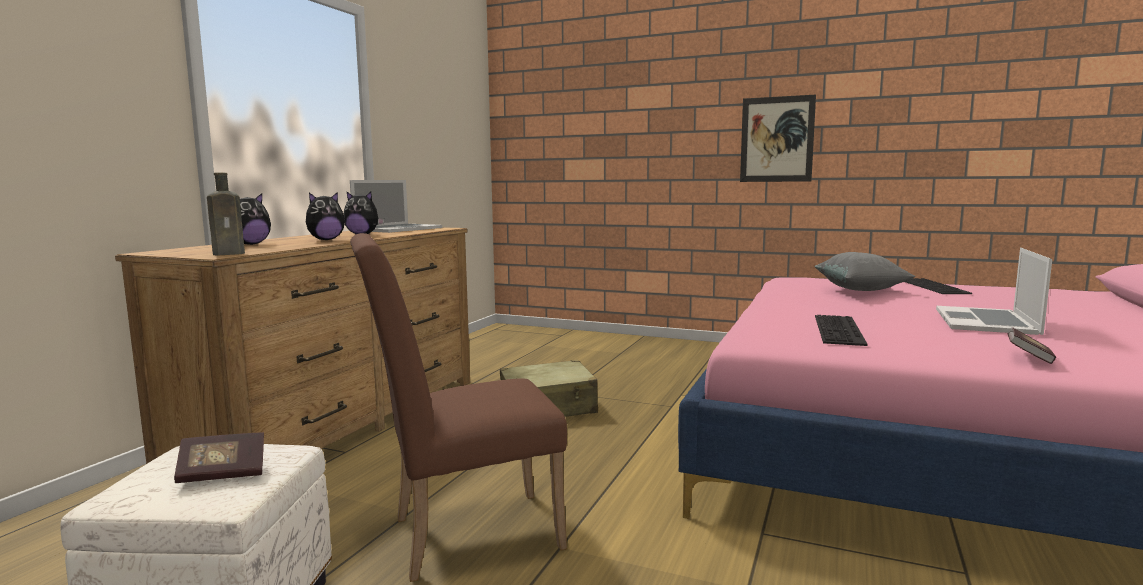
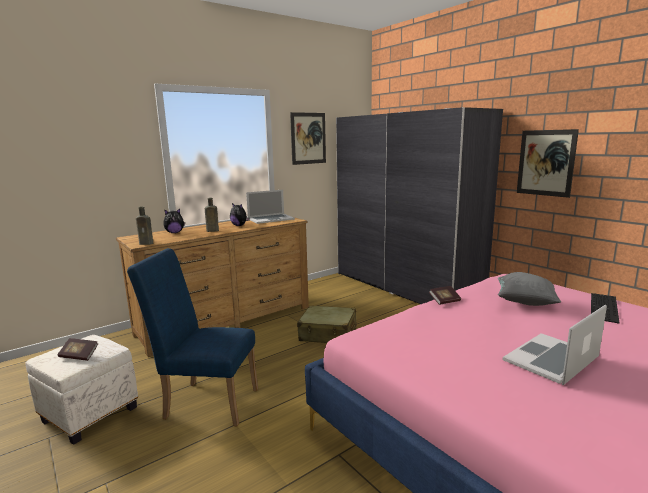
camera: 30 degrees right, 5 degrees up
(326, 240) = (211, 231): plush toy -> brown bottle
(416, 103) = (308, 138): none -> picture
(462, 534) = (206, 401): brown chair -> blue chair
(582, 340) = (404, 287): none -> grey wardrobe
(841, 330) = (425, 341): keyboard -> none
(1029, 358) = (500, 404): book -> book (444, 301)

